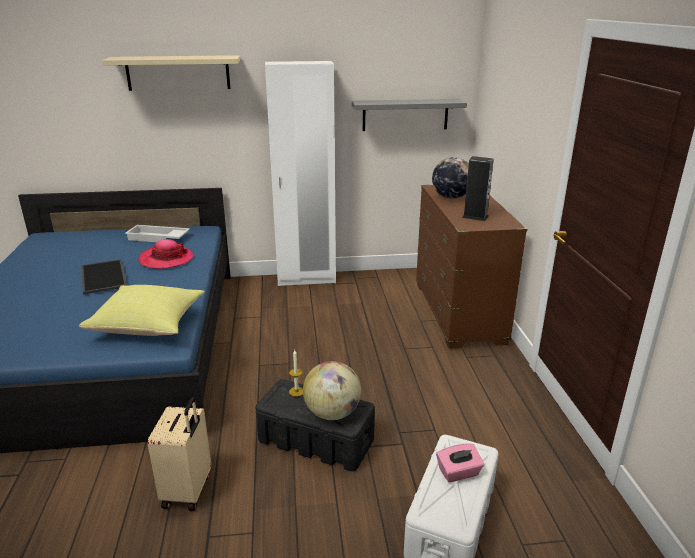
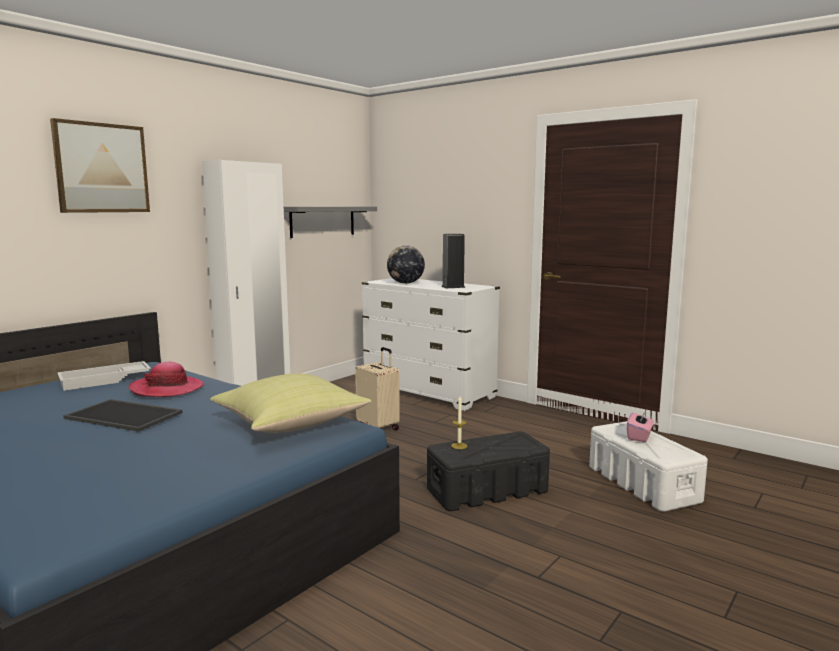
camera: 45 degrees left, 15 degrees down
(178, 73) = (101, 168): beige shelf -> picture
(188, 491) = (462, 565): beige suitcase -> beige suitcase (379, 427)
(332, 413) = (511, 445): globe -> none
(458, 313) = (428, 392): brown dresser -> white dresser

